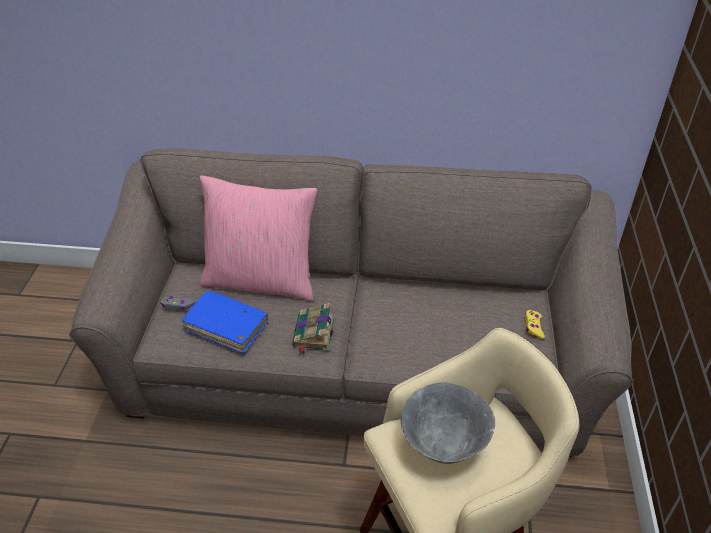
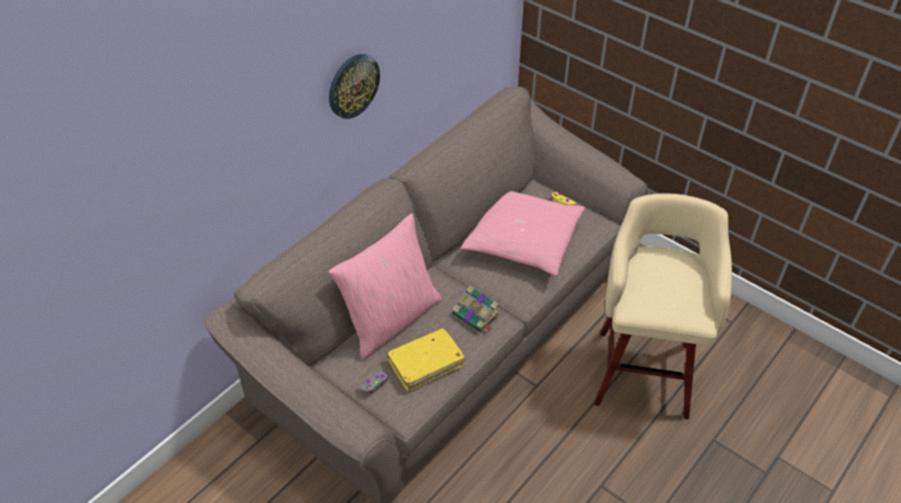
camera: 55 degrees left, 5 degrees up
(226, 327) = (426, 363): blue book -> yellow book
(355, 40) = (353, 85): none -> wall clock
(443, 445) = (659, 287): grey bowl -> none
(446, 321) = (523, 239): none -> pink pillow

